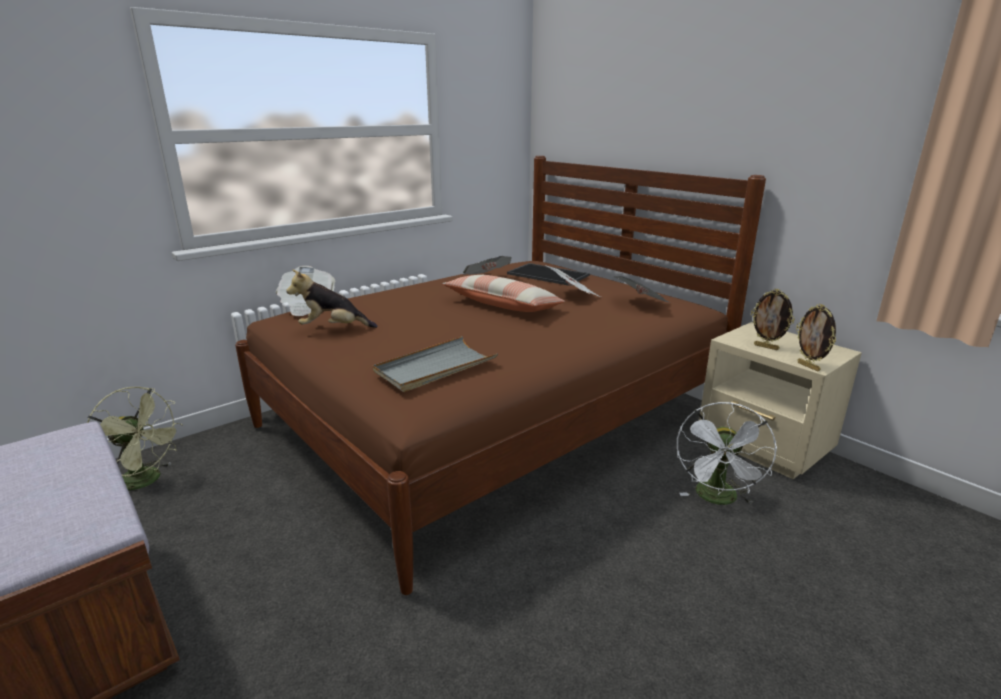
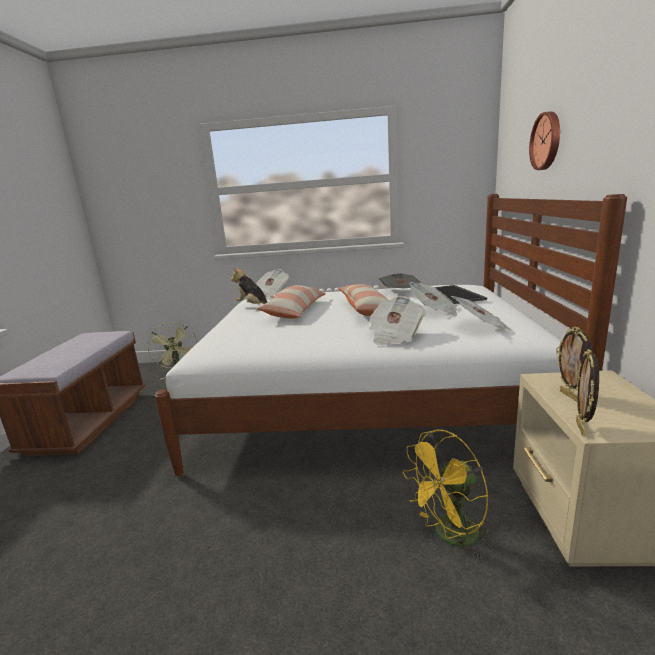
camera: 45 degrees right, 5 degrees down
(414, 322) = (295, 310): none -> pillow
(435, 368) = (245, 336): grey tray -> none
(493, 419) = (366, 401): brown bed -> white bed
(591, 328) = (394, 336): none -> newspaper
(636, 111) = (547, 141): none -> wall clock
(717, 499) = (449, 536): white fan -> yellow fan

